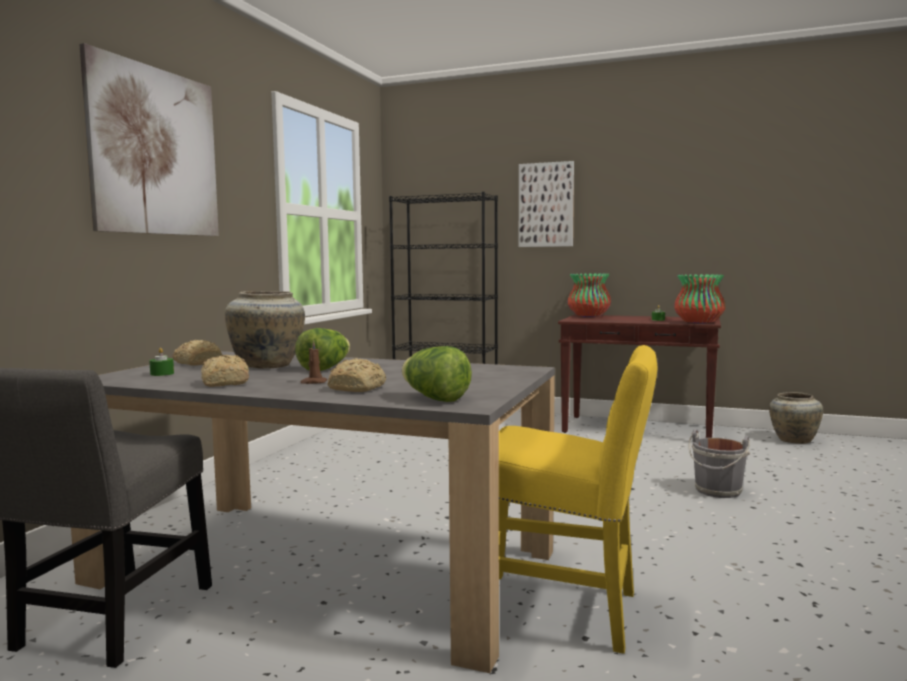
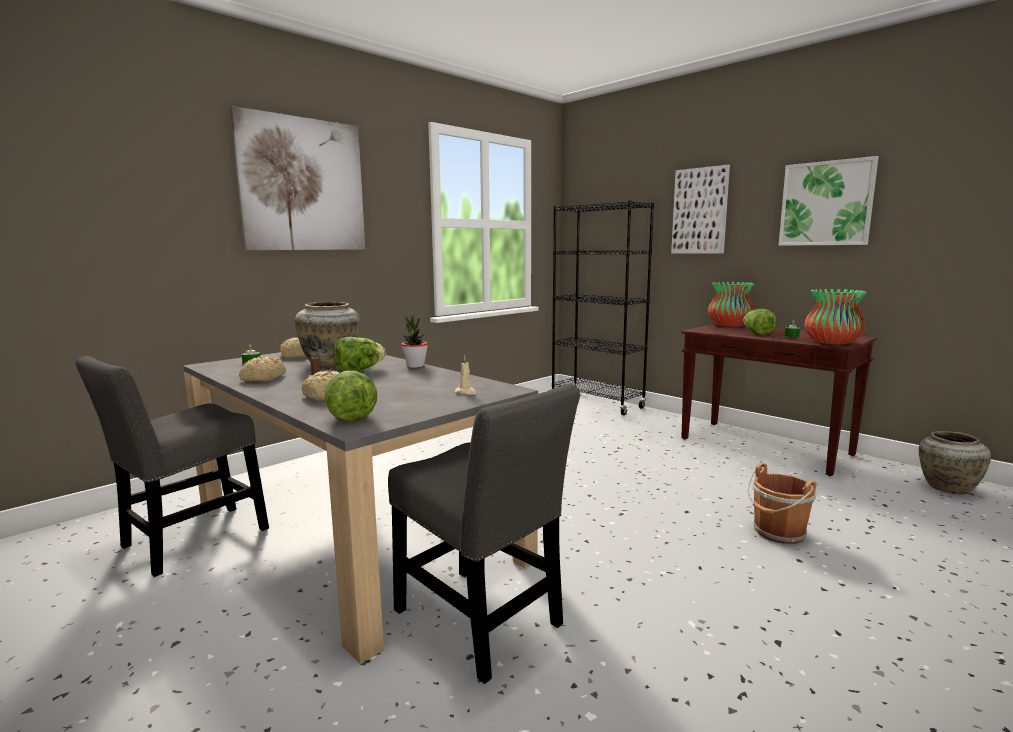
camera: 25 degrees right, 5 degrees up
(376, 360) = (415, 366): none -> potted plant
(494, 373) = (466, 392): none -> beige candle
(563, 610) = (482, 623): yellow chair -> grey chair
(626, 319) = (756, 333): none -> lettuce
(666, 200) = (826, 203): none -> picture
(718, 491) = (778, 533): grey bucket -> brown bucket

